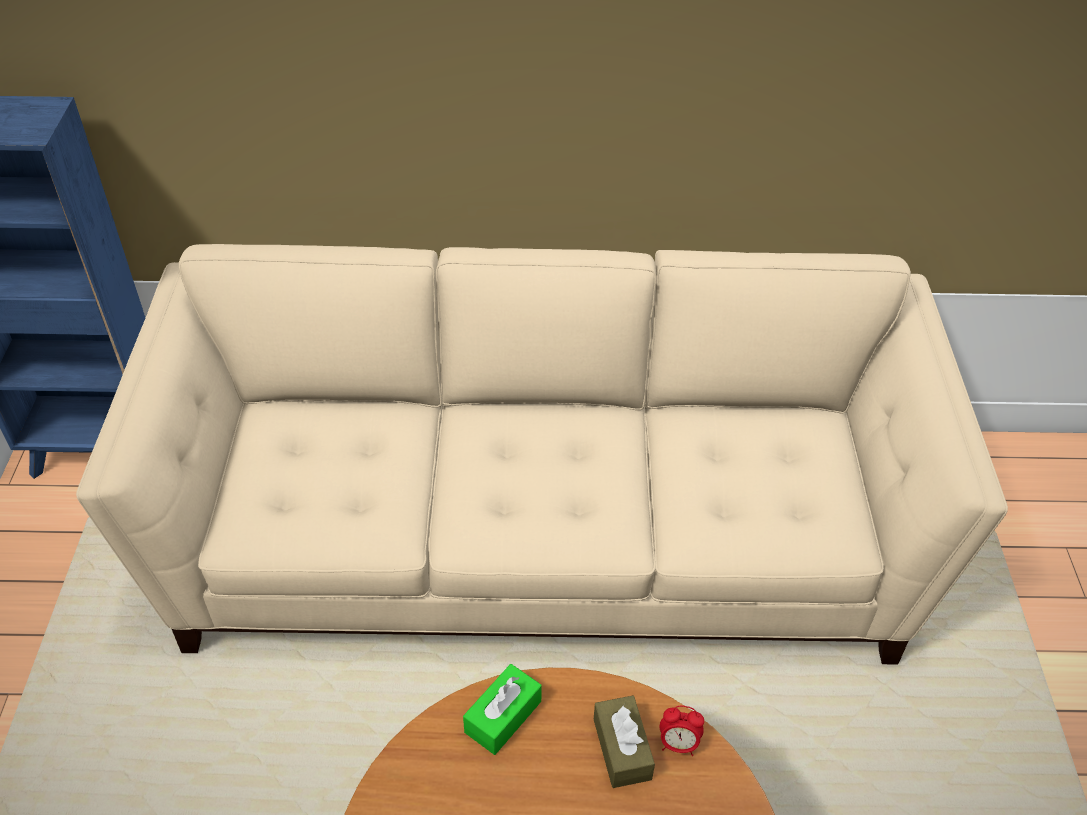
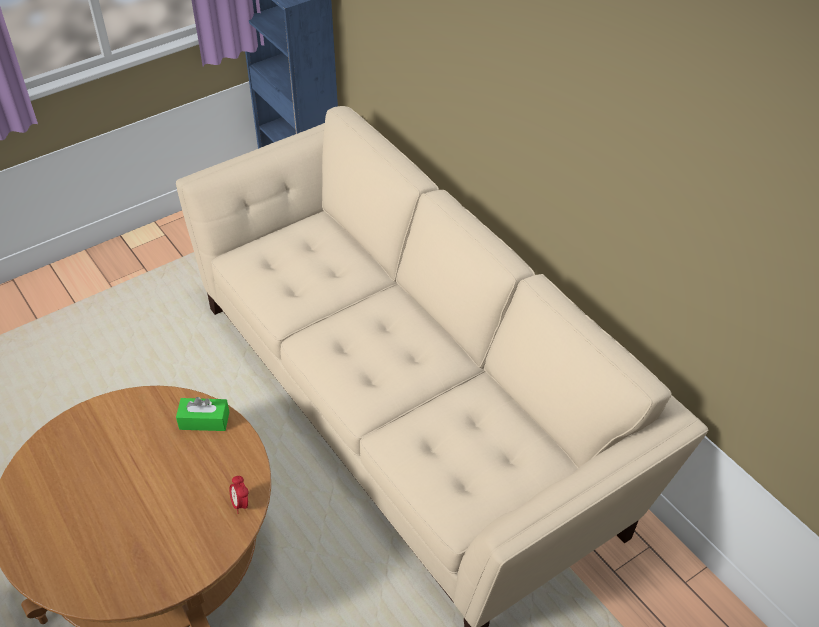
camera: 55 degrees right, 0 degrees up
(622, 749) = (220, 480): brown tissue box -> none

